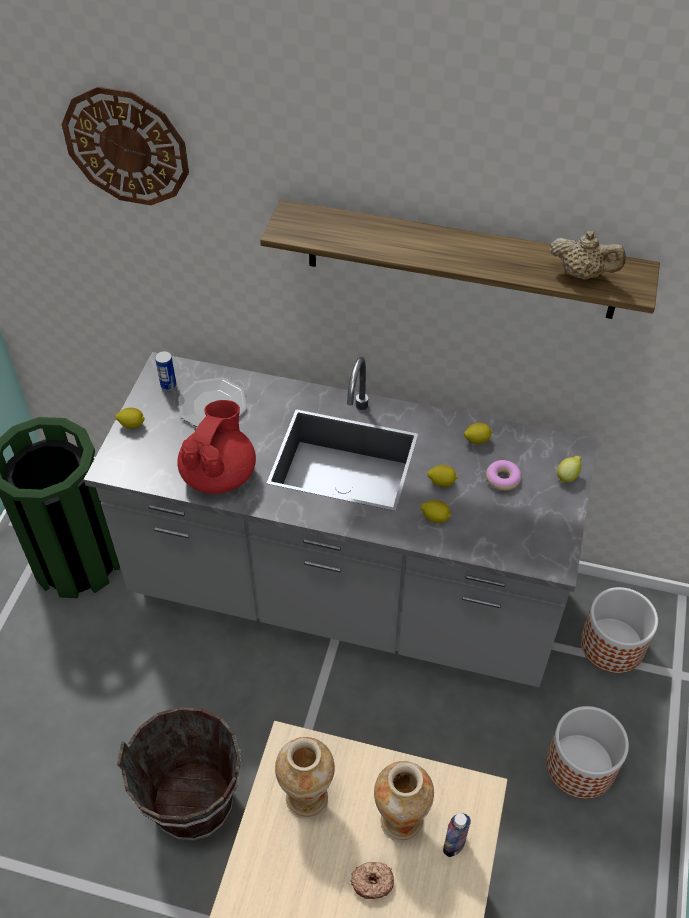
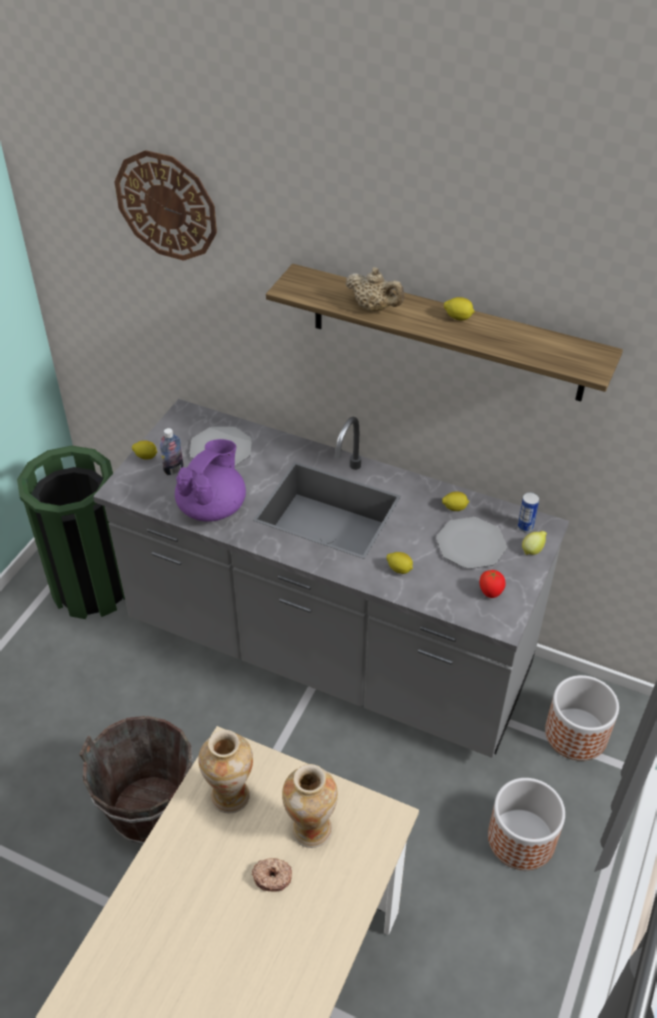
camera: 10 degrees right, 5 degrees down
(168, 386) = (186, 428): can -> can (525, 527)
(219, 474) = (213, 507): red teapot -> purple teapot
(441, 482) = (412, 540): lemon -> lemon (458, 318)
(454, 845) = (355, 858): bottle -> bottle (174, 470)
(503, 478) = (471, 544): donut -> plate
(535, 531) = (490, 593): none -> tomato
(582, 274) = (547, 351): beige teapot -> beige teapot (374, 308)

